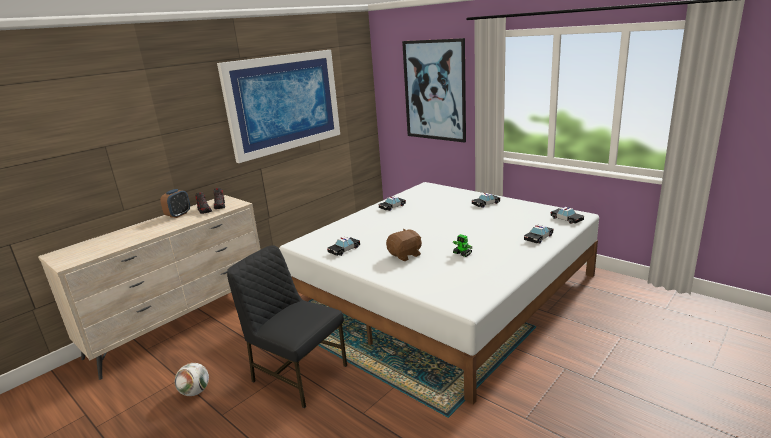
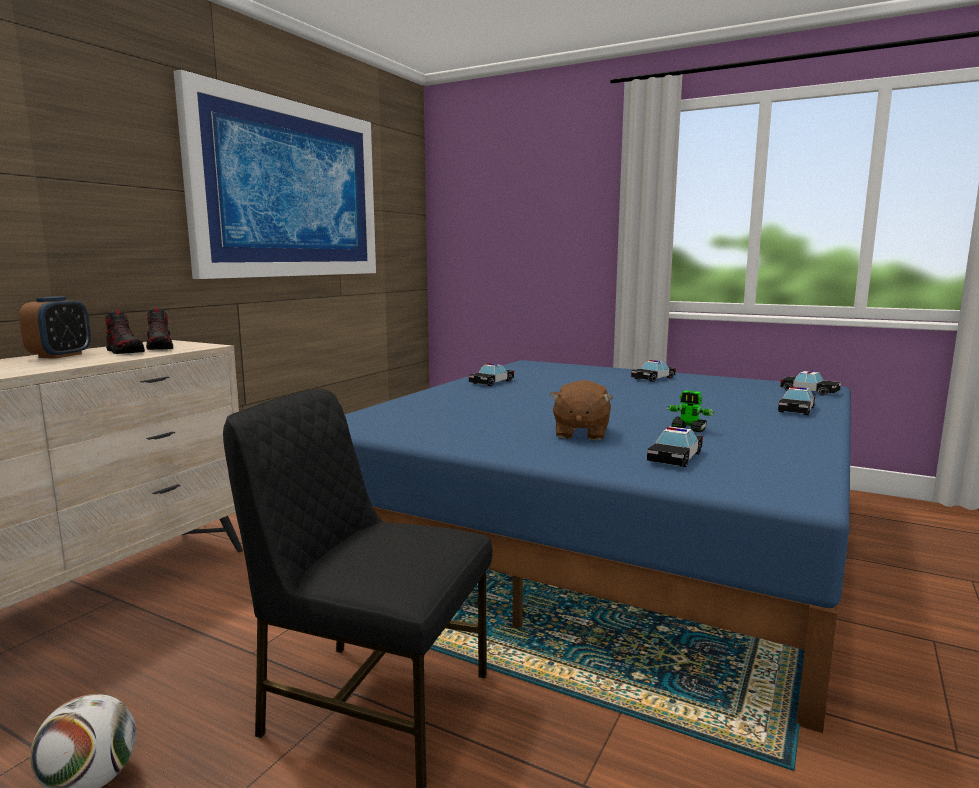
camera: 15 degrees left, 10 degrees down
(344, 250) = (446, 430): toy car -> toy car (675, 457)
(405, 255) = (580, 433): brown plush toy -> brown plush toy turned 150 degrees clockwise
(434, 90) = (540, 208): picture -> none
(443, 292) = (607, 530): white bed -> blue bed

